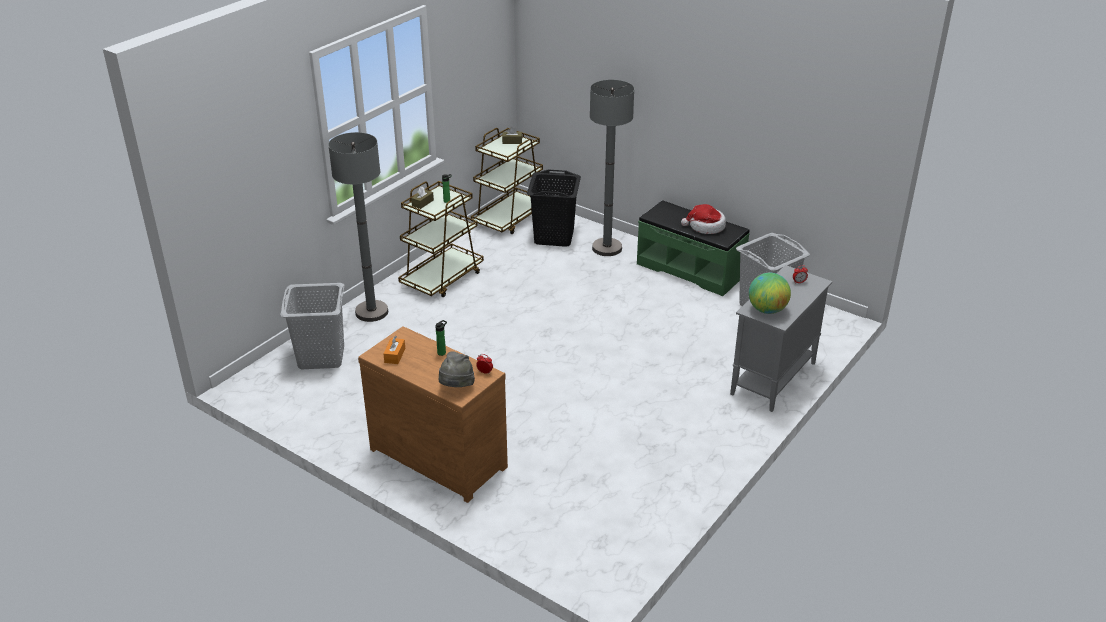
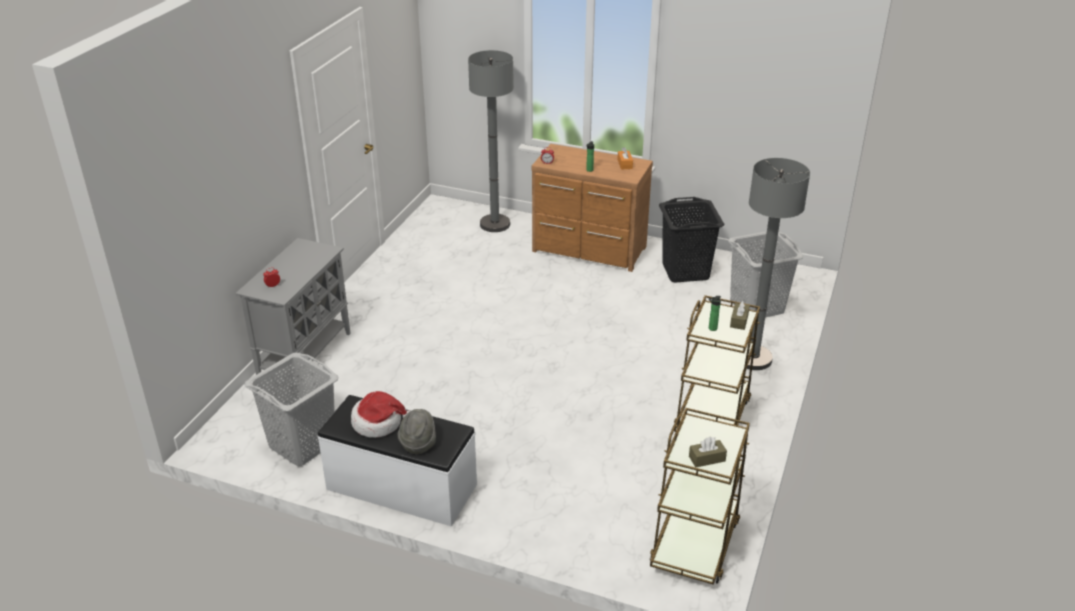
camera: 165 degrees right, 0 degrees up
(456, 387) = (562, 152): grey hat -> grey hat (418, 443)
(553, 237) = (610, 514): black laundry basket -> black laundry basket (685, 271)
(607, 248) = (526, 507): grey floor lamp -> grey floor lamp (495, 224)
(690, 270) = (401, 488): green bench -> white bench
(767, 310) = (312, 253): globe -> none

